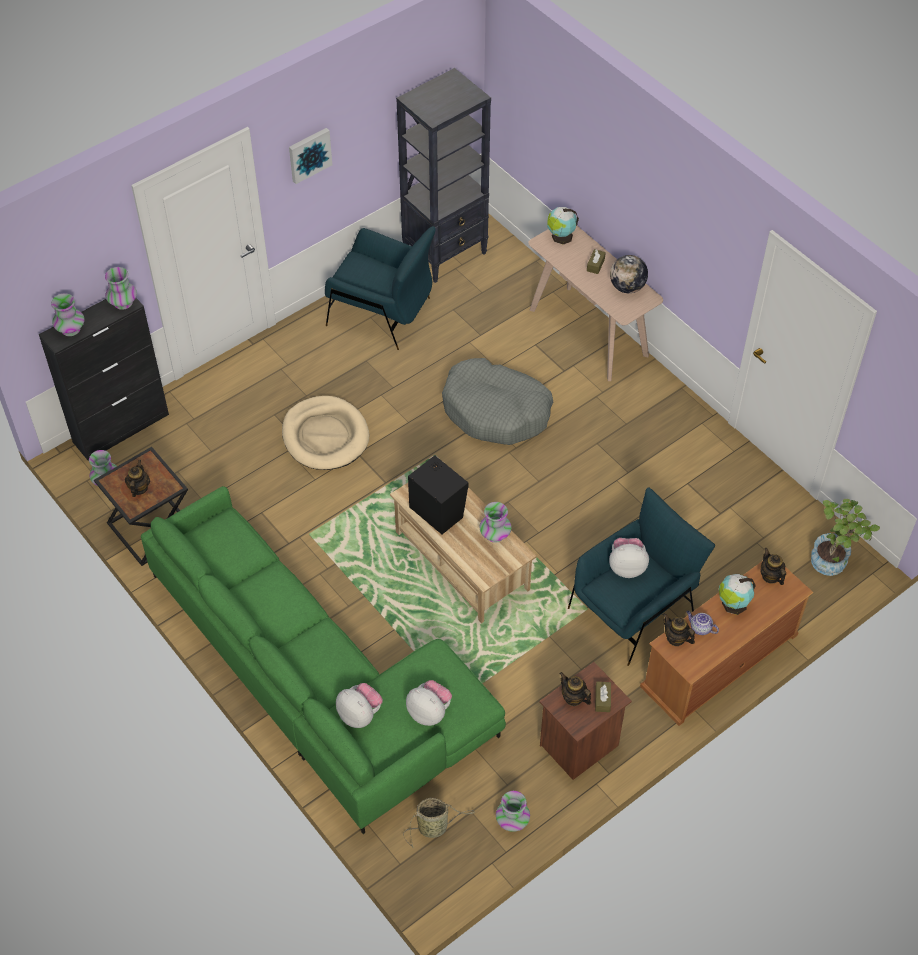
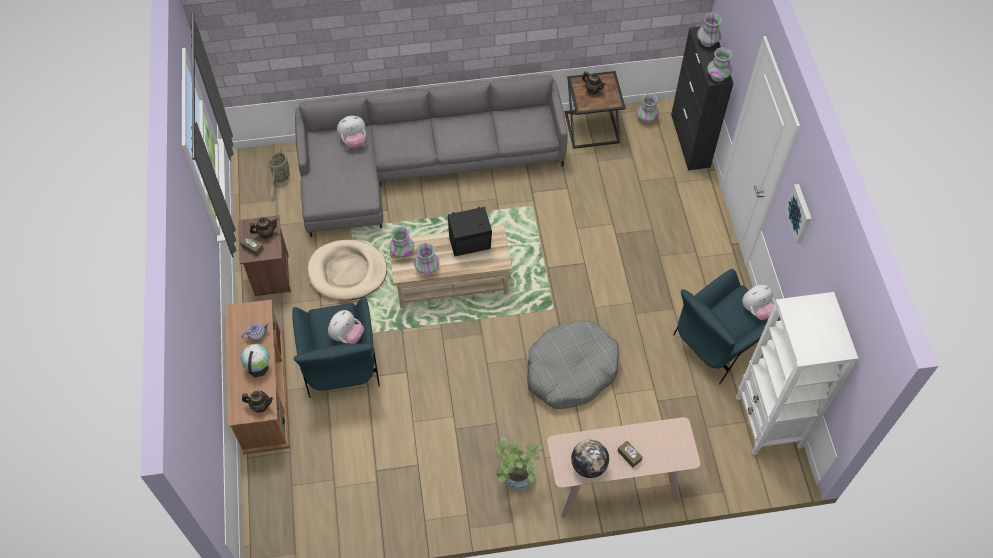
camera: 120 degrees right, 5 degrees up
(318, 678) = (419, 165): green sofa -> grey sofa
(325, 436) = (613, 251): beige dog bed -> beige dog bed (347, 272)
(429, 712) = (328, 174): plush toy -> plush toy (756, 310)
(446, 253) = (768, 423): black bookcase -> white bookcase
(512, 821) = (254, 216): vase -> vase (402, 251)
(561, 237) = (679, 447): globe -> none
(676, 638) = (261, 316): teapot -> none
(833, 560) = (280, 524): potted plant -> potted plant (516, 480)

